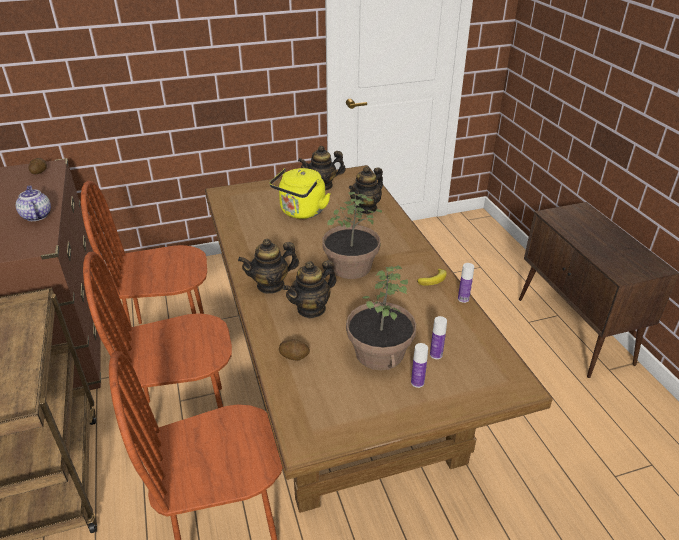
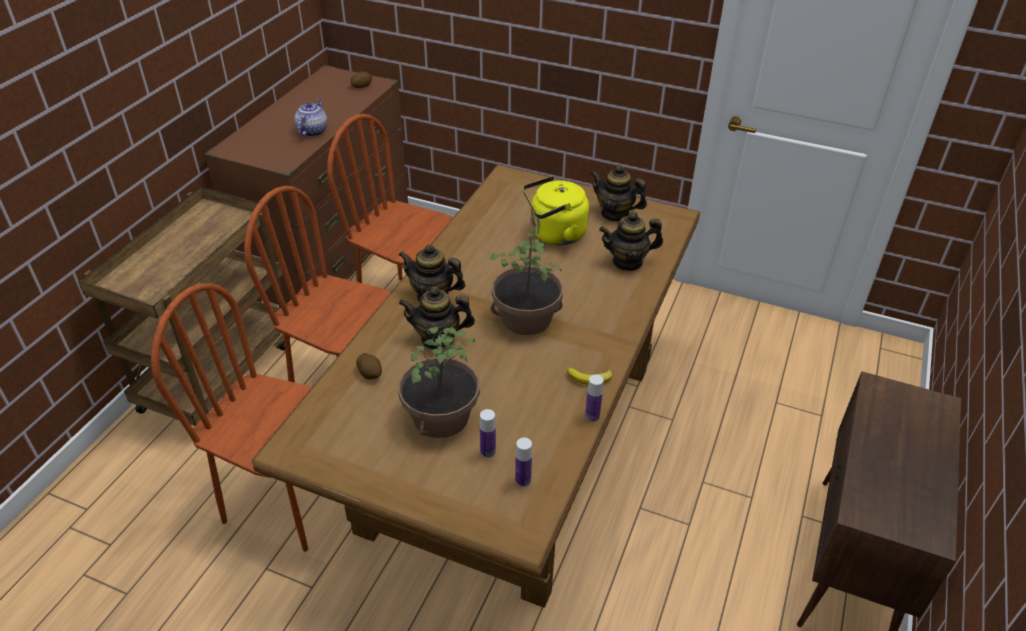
camera: 40 degrees right, 5 degrees up
(417, 382) = (436, 464): bottle -> bottle (523, 480)

